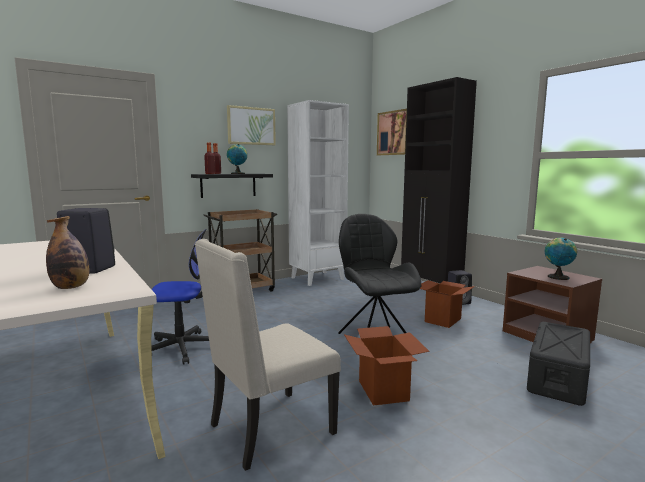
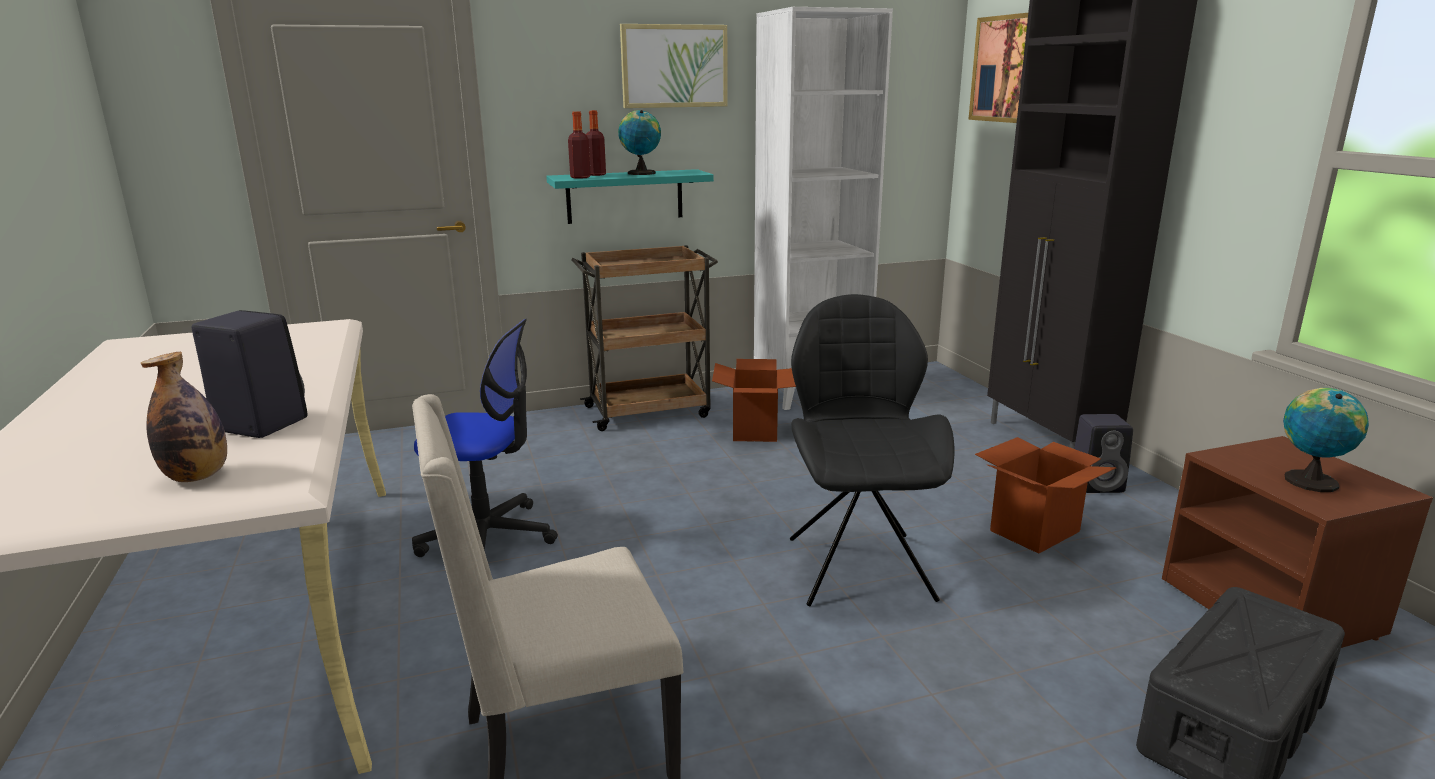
camera: 15 degrees right, 10 degrees up
(228, 185) = (625, 196): black shelf -> turquoise shelf
(383, 391) = (817, 695): cardboard box -> cardboard box (755, 431)

